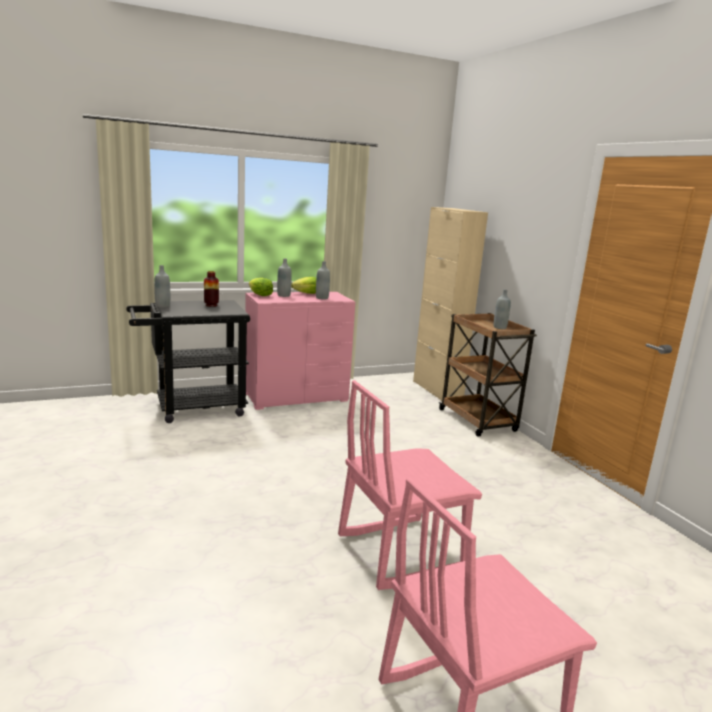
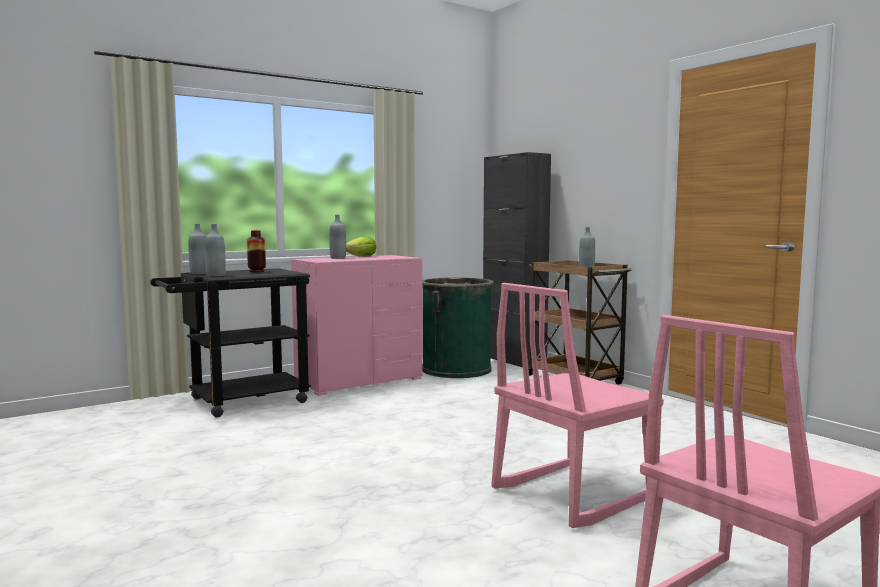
camera: 10 degrees left, 10 degrees down
(260, 295) = (310, 259): lettuce -> none
(322, 298) = (383, 257): grey bottle -> grey bottle (216, 275)
(382, 394) = (456, 369): none -> green trash can
(437, 390) = (513, 360): beige cabinet -> black cabinet

